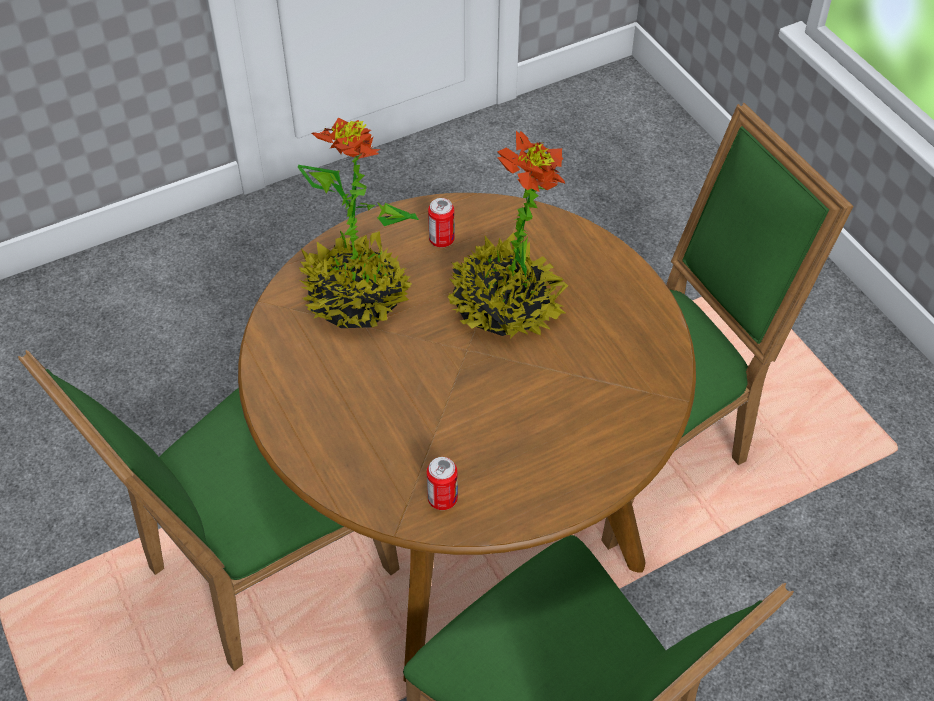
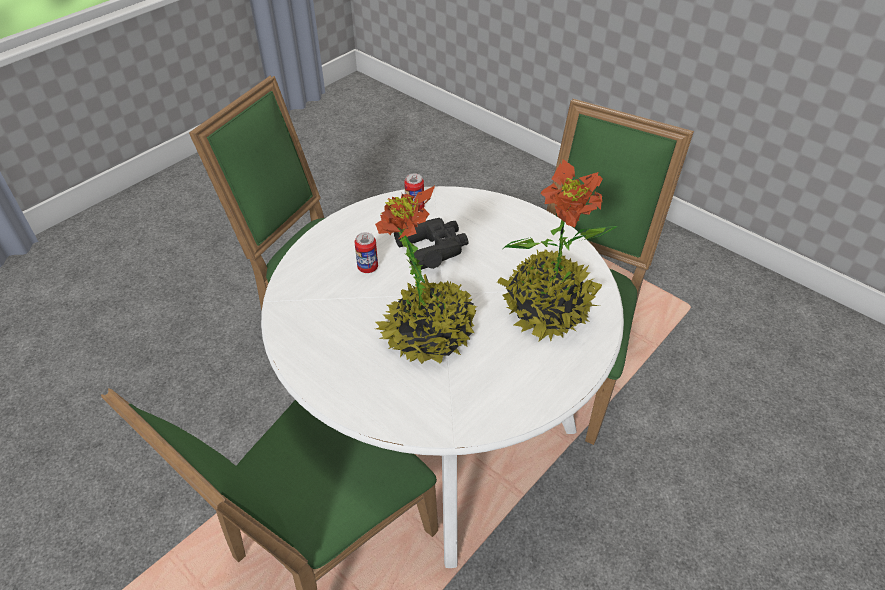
camera: 160 degrees right, 5 degrees down
(441, 240) = (509, 377): can -> can (367, 267)
(449, 418) = (432, 248): none -> black binoculars
(466, 522) = (442, 436): brown dining table -> white dining table

